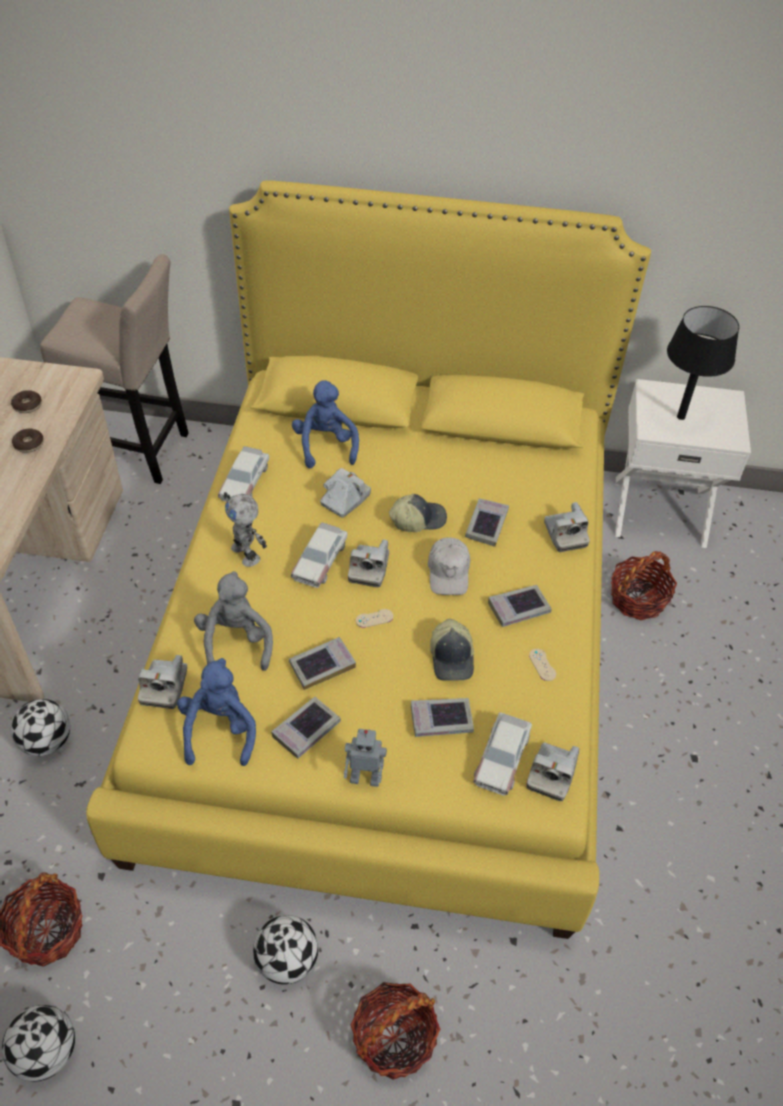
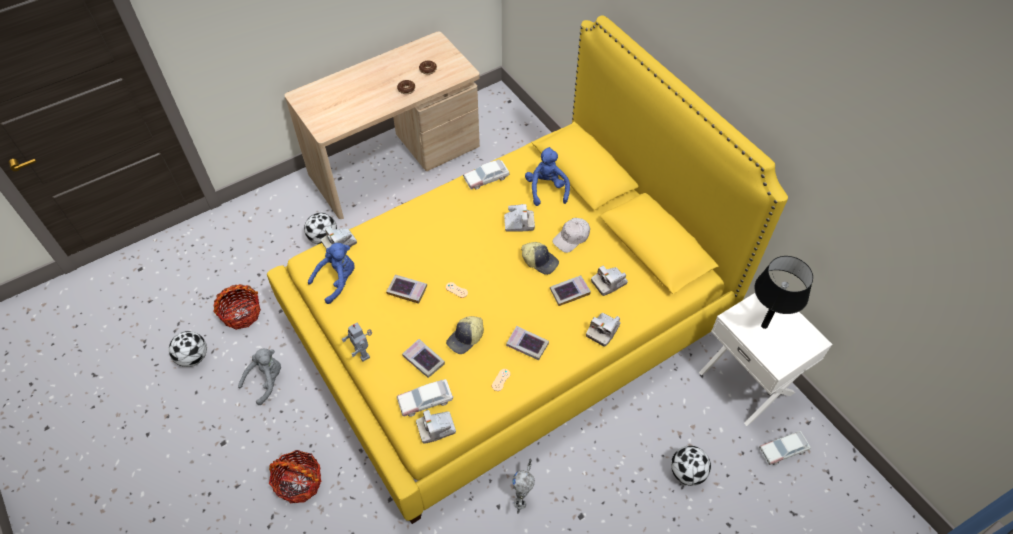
camera: 50 degrees right, 5 degrees up
(136, 451) = (509, 131): beige stool -> none
(235, 642) = (387, 249): grey plush toy -> grey plush toy (266, 381)
(247, 553) = (444, 213): toy robot -> toy robot (522, 497)
(287, 960) = (301, 411): football -> football (687, 472)
(306, 730) = (367, 311): book -> none
(320, 560) = (469, 242): toy car -> toy car (783, 449)
(325, 445) = (546, 189): blue plush toy -> blue plush toy turned 45 degrees counterclockwise
(369, 568) = (485, 265): camera -> camera (609, 283)
(449, 572) = (519, 298): white cap -> white cap (571, 238)
(638, 599) = (664, 415): basket -> none

